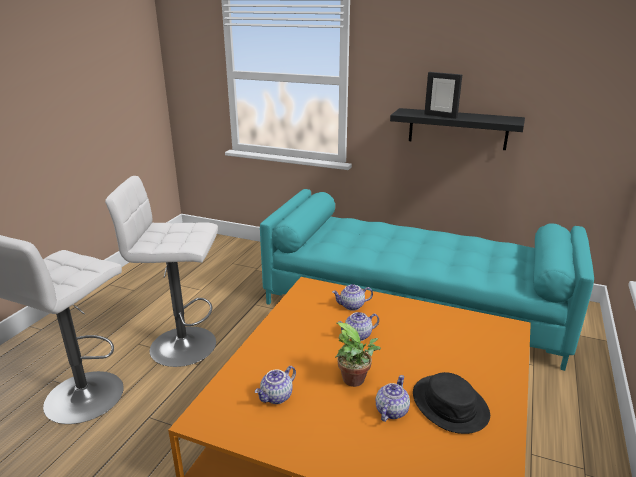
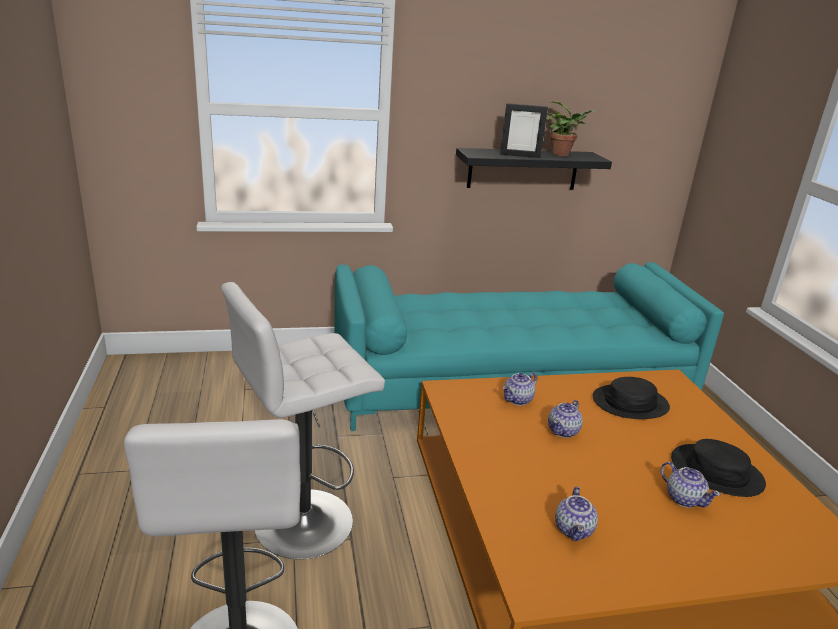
camera: 35 degrees left, 0 degrees up
(356, 381) = (620, 480): potted plant -> potted plant (562, 154)
(391, 411) = (684, 498): teapot -> teapot turned 150 degrees clockwise
(443, 334) = (630, 403): none -> black hat

